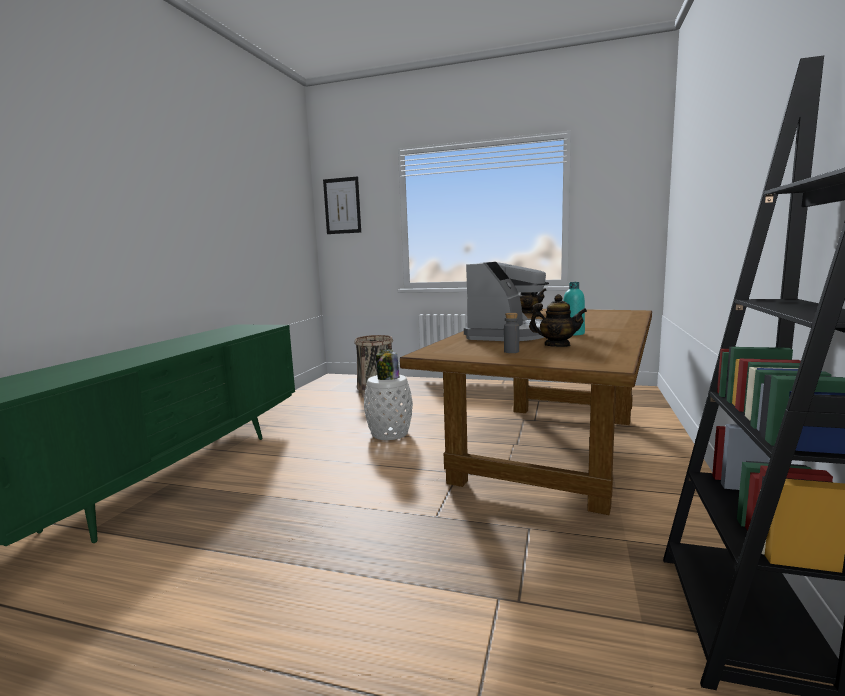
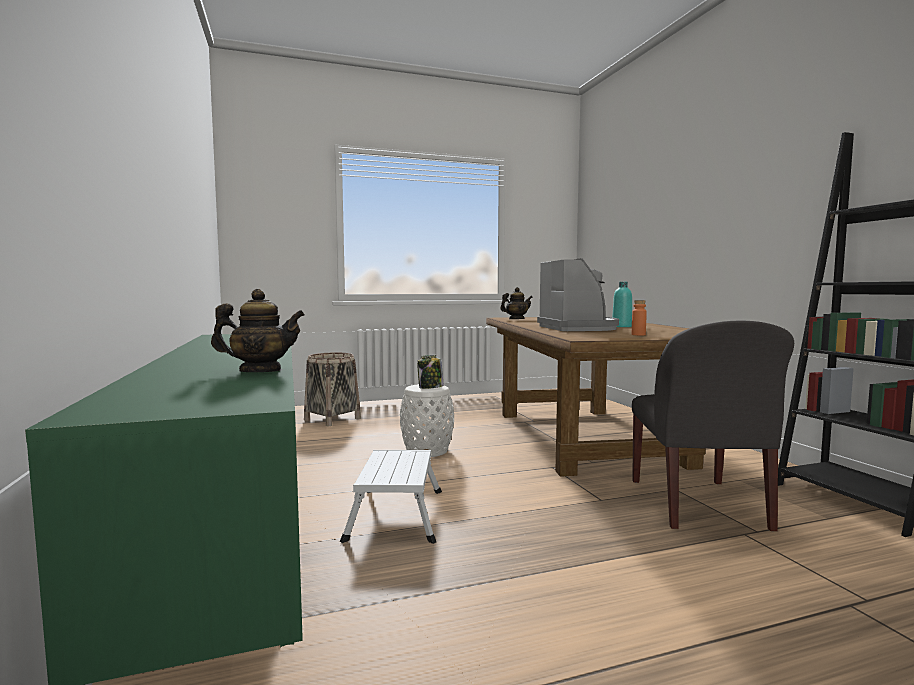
camera: 35 degrees left, 5 degrees down
(277, 482) = (396, 514): none -> white step ladder
(342, 206) = (259, 199): picture -> none
(511, 351) = (638, 334): grey bottle -> orange bottle
(515, 552) = (698, 505): none -> grey chair
(557, 345) = (649, 331): teapot -> teapot (260, 371)

